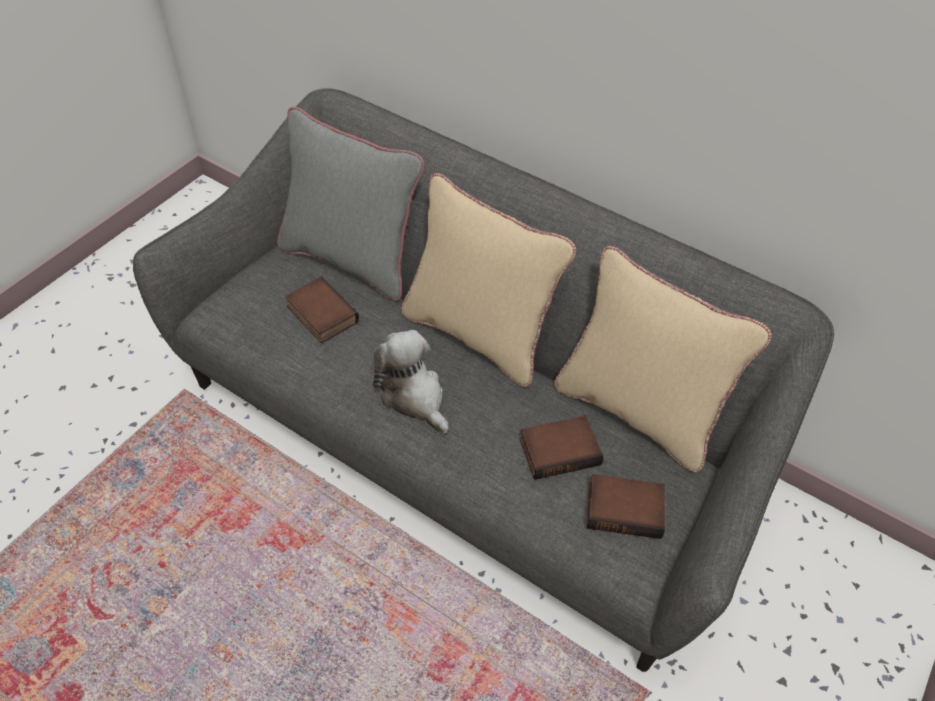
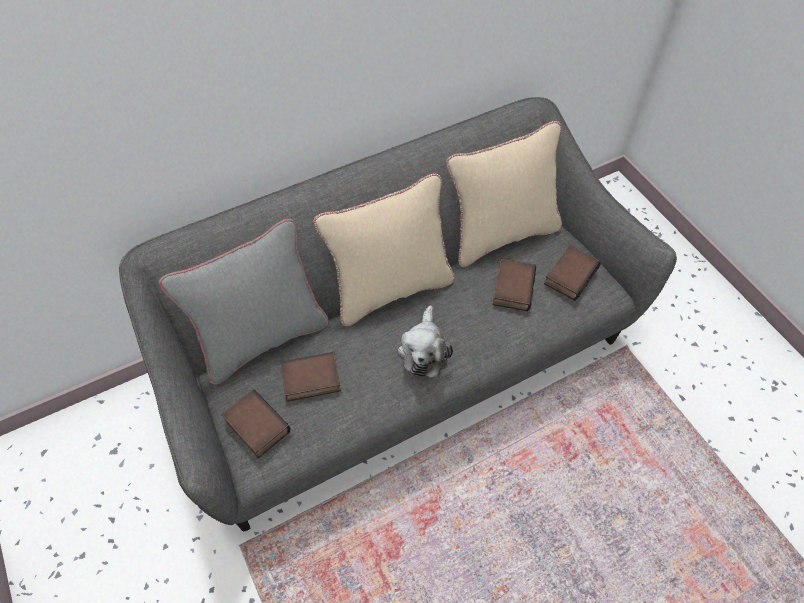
camera: 60 degrees left, 5 degrees up
(247, 295) = (255, 426): none -> book
(413, 395) = (424, 350): plush toy -> plush toy turned 75 degrees counterclockwise

